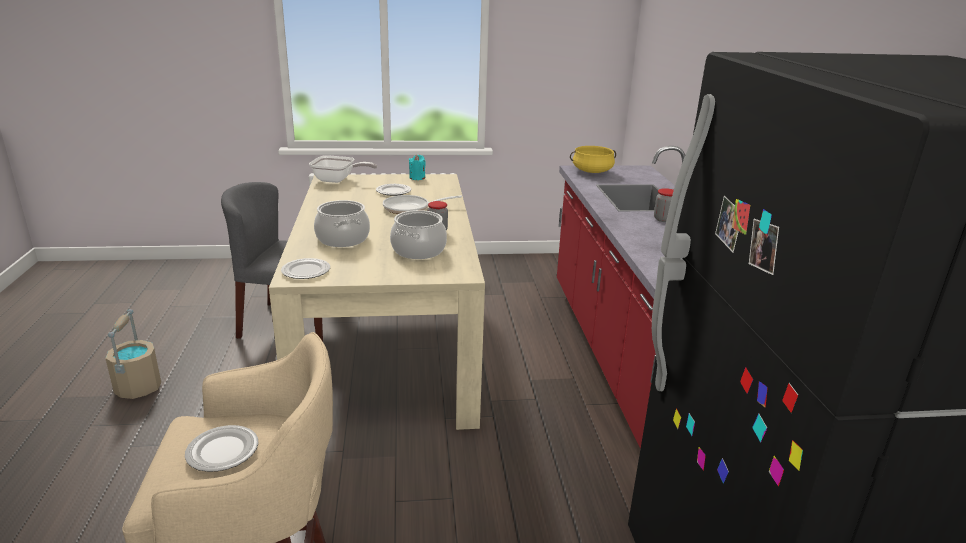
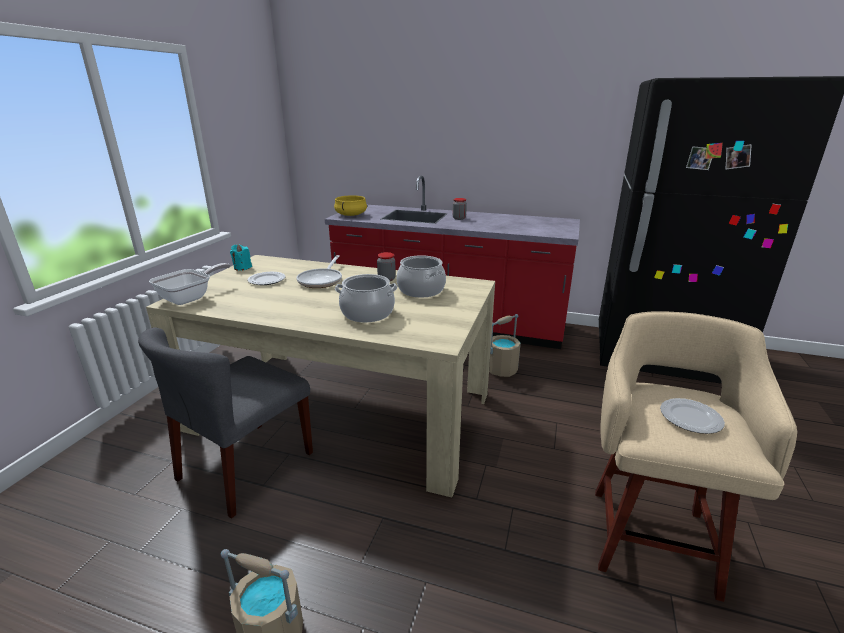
camera: 65 degrees left, 0 degrees up
(306, 271) = (432, 335): plate -> none
(549, 430) = (501, 369): none -> beige bucket

